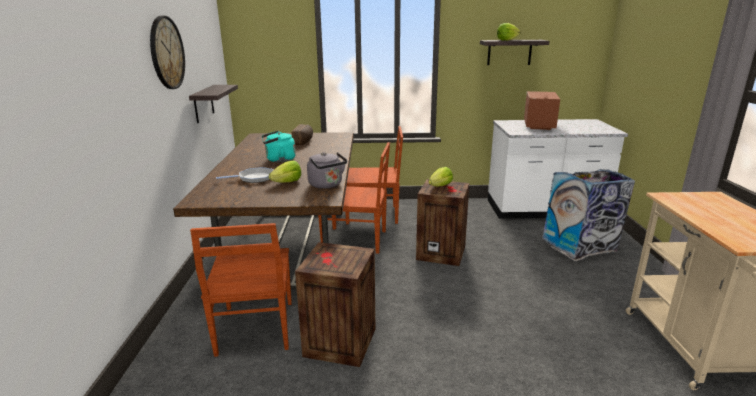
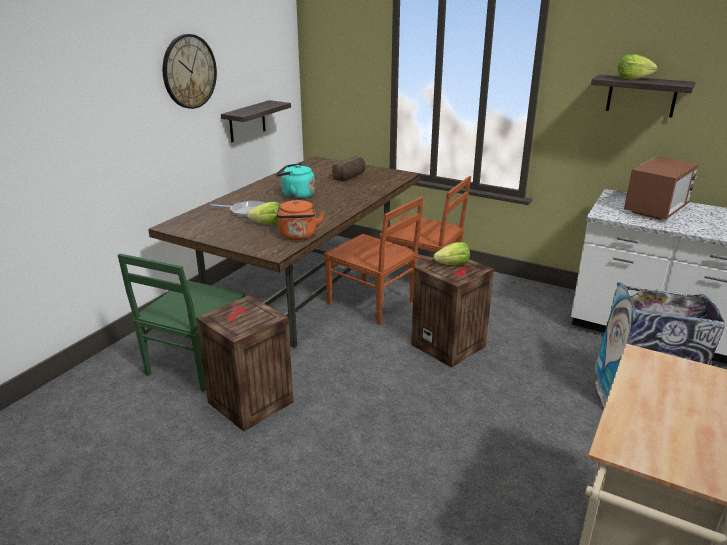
camera: 30 degrees right, 5 degrees up
(255, 329) = (196, 363): brown chair -> green chair
(327, 185) = (298, 236): grey kettle -> orange kettle

